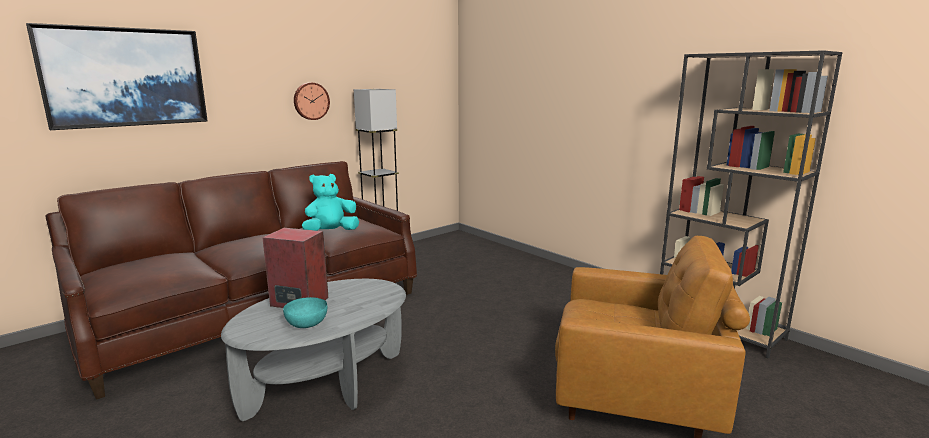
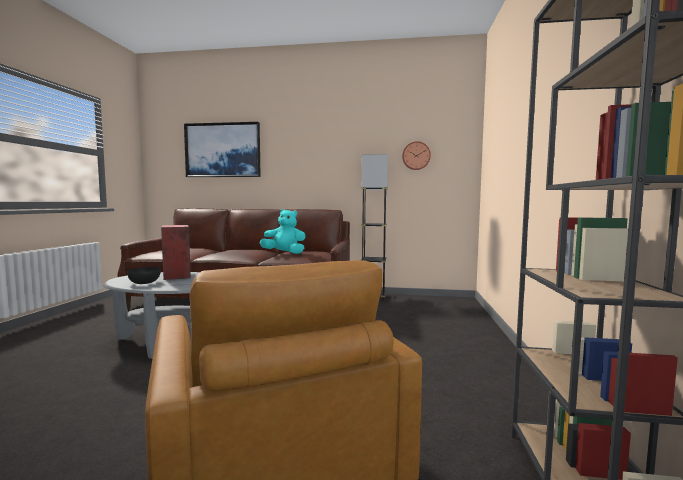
camera: 50 degrees right, 10 degrees down
(307, 323) = (145, 282): turquoise bowl -> black bowl
(311, 101) = (331, 166): wall clock -> wall clock (416, 156)

